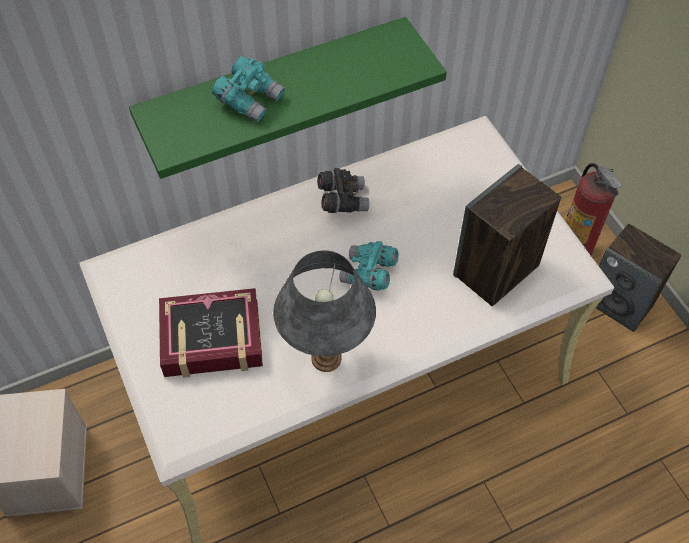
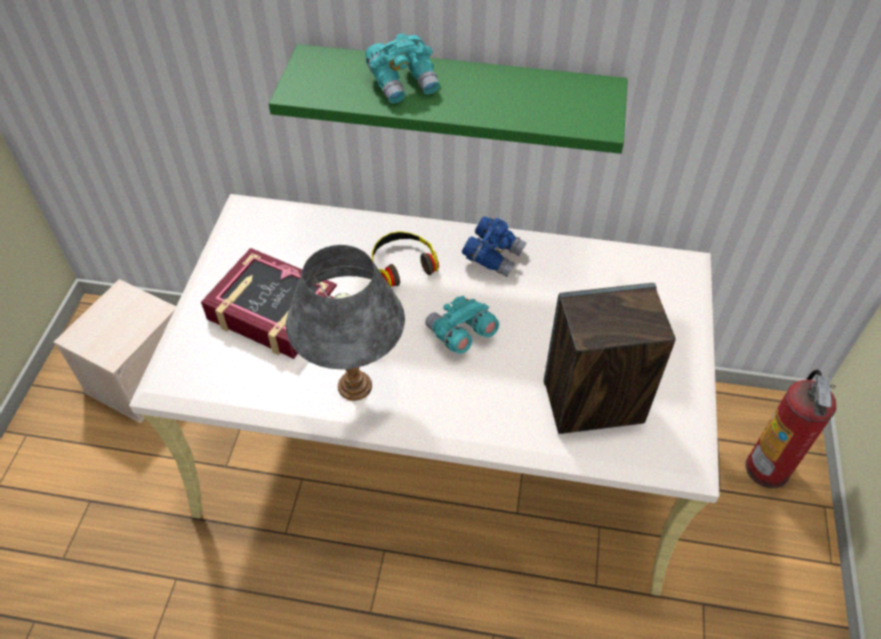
camera: 35 degrees right, 5 degrees down
(280, 243) = (402, 264): none -> headphones
(342, 200) = (493, 256): grey binoculars -> blue binoculars
(619, 303) = (782, 551): speaker -> none

